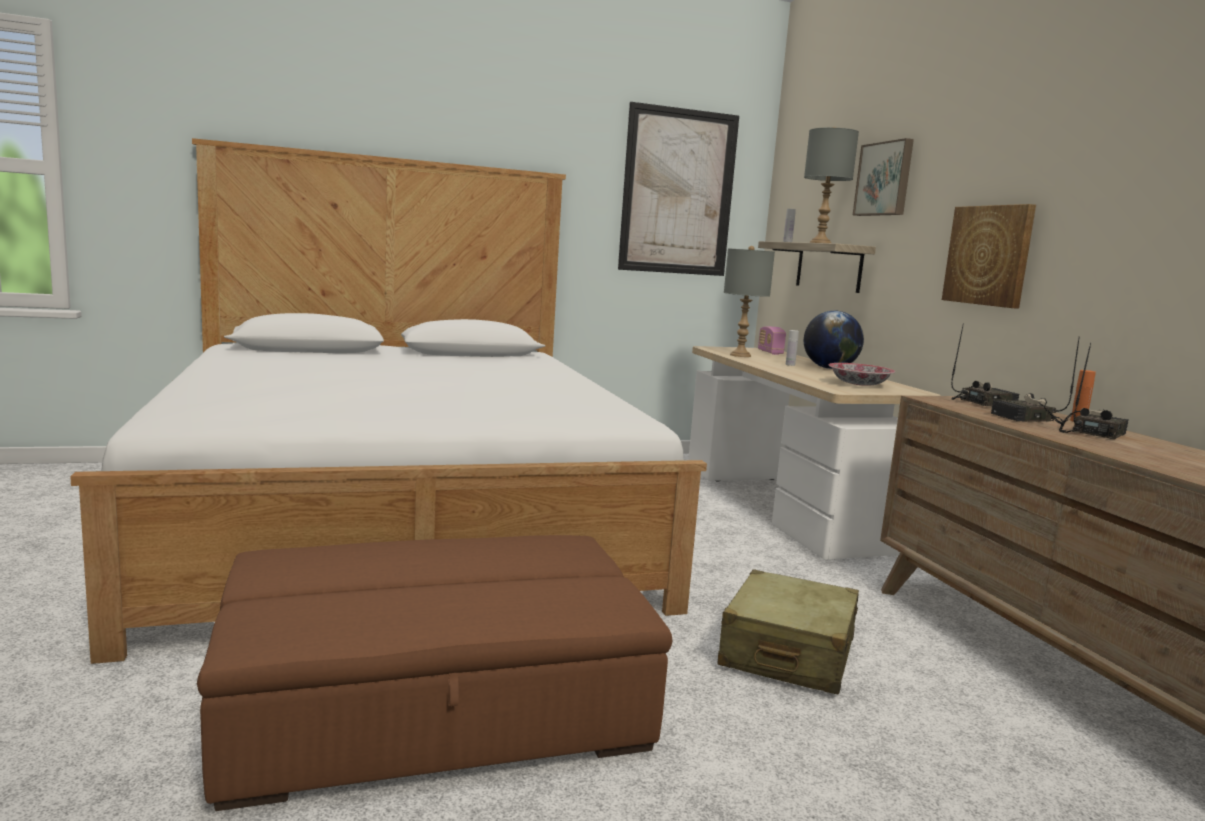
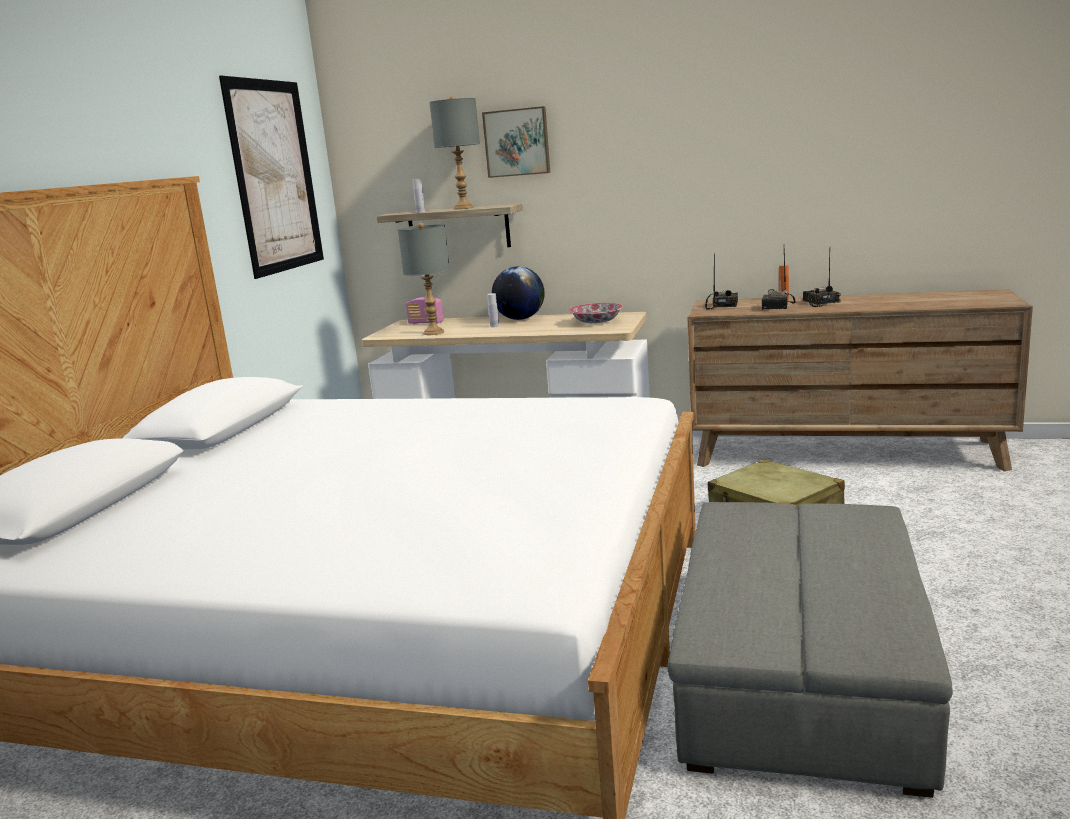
camera: 55 degrees left, 5 degrees up
(437, 708) = (802, 672): brown ottoman -> grey ottoman
(989, 255) = (658, 197): picture -> none

